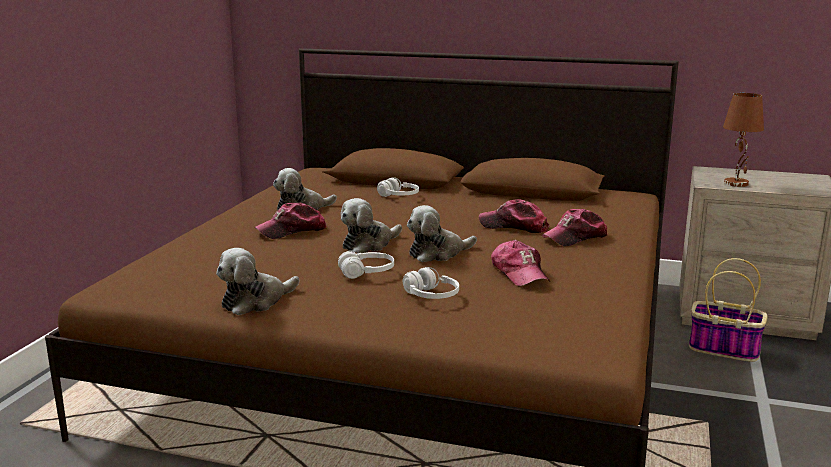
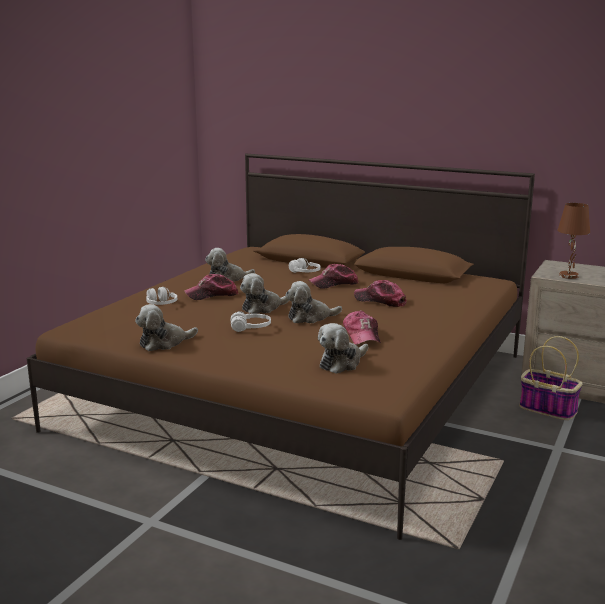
camera: 10 degrees right, 0 degrees up
(431, 296) = (288, 347): white headphones -> white headphones (161, 304)
(515, 313) = (342, 363): none -> plush toy
(575, 237) = (422, 312): cap -> cap (334, 284)

